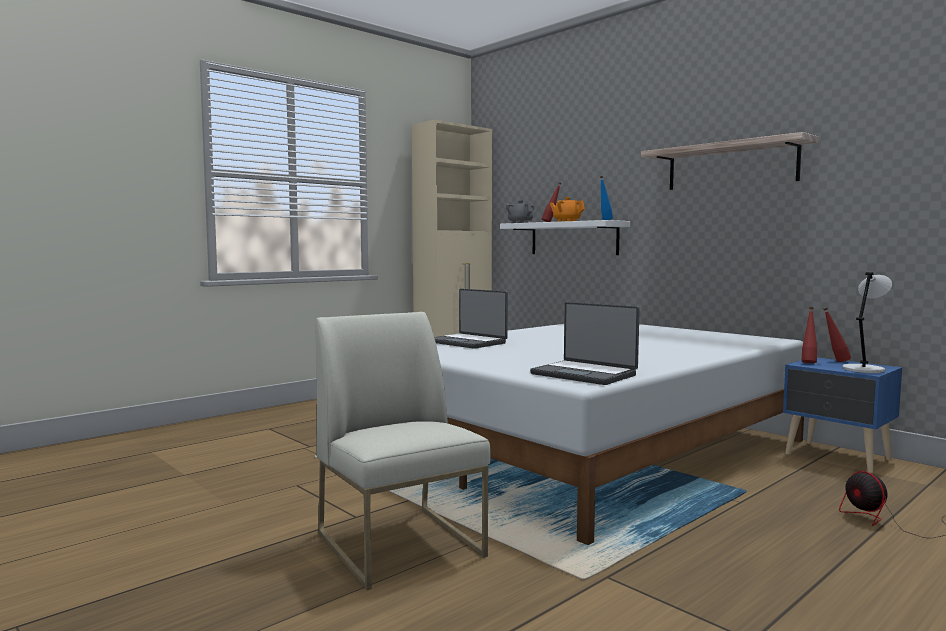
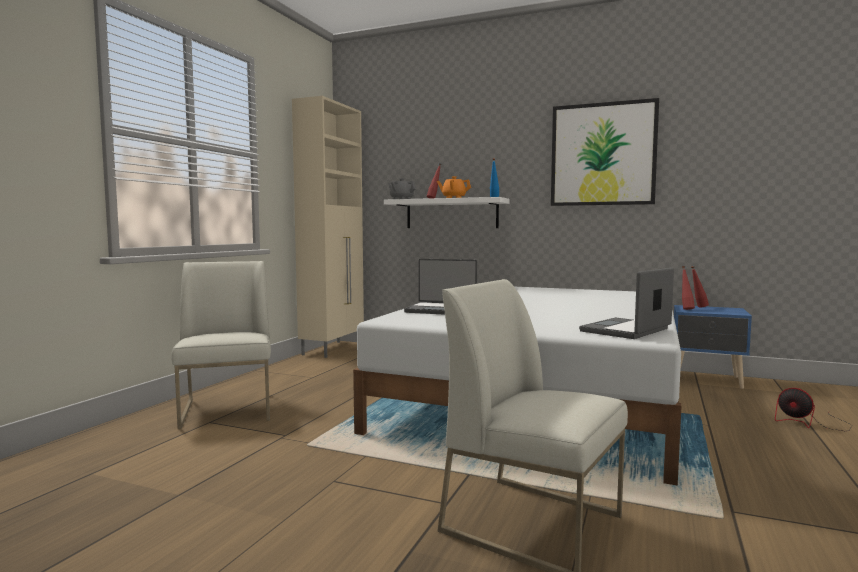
camera: 25 degrees left, 0 degrees up
(294, 421) = (228, 410): none -> white chair
(585, 374) = (627, 330): laptop -> laptop turned 120 degrees clockwise
(731, 166) = (603, 154): shelf -> picture
(864, 369) = (730, 311): grey table lamp -> none

